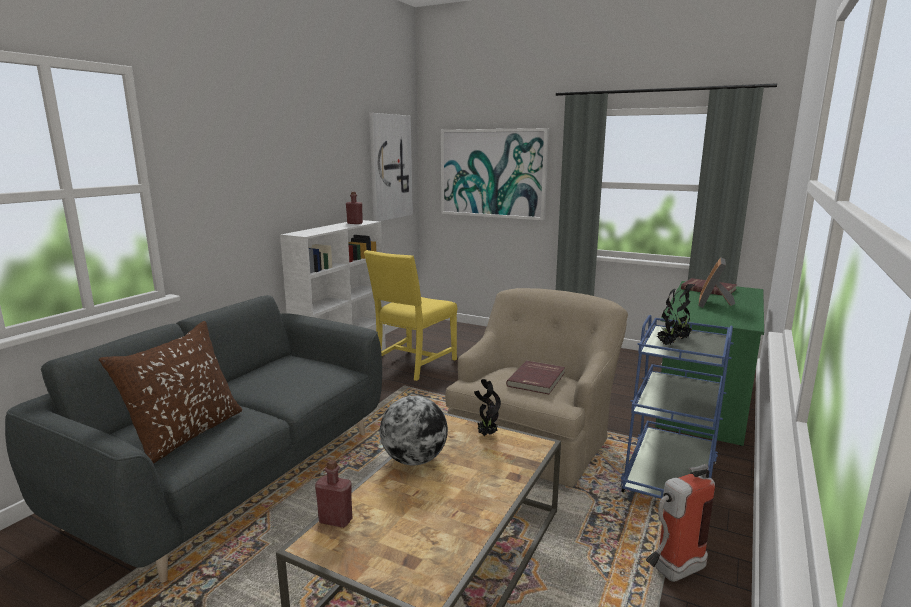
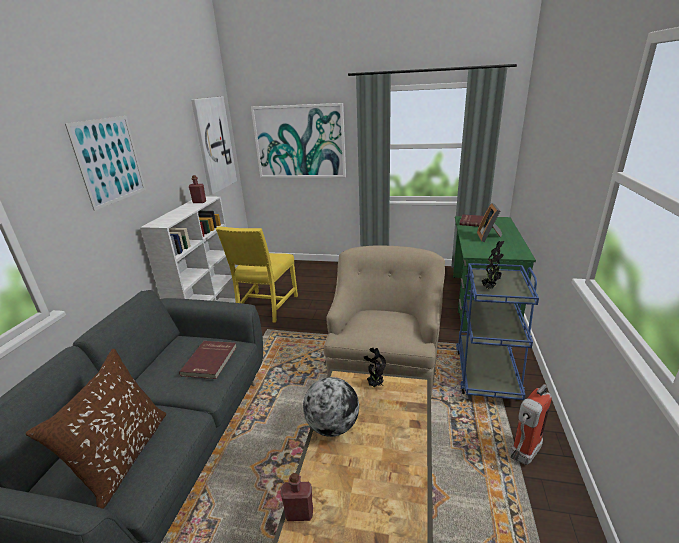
camera: 15 degrees left, 10 degrees up
(262, 158) = (110, 161): none -> picture
(537, 379) = (391, 323): red book -> red book (210, 361)

